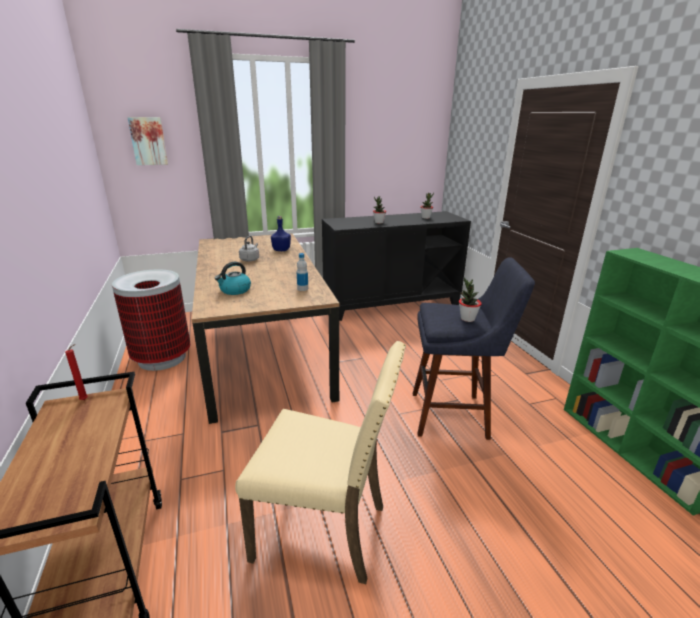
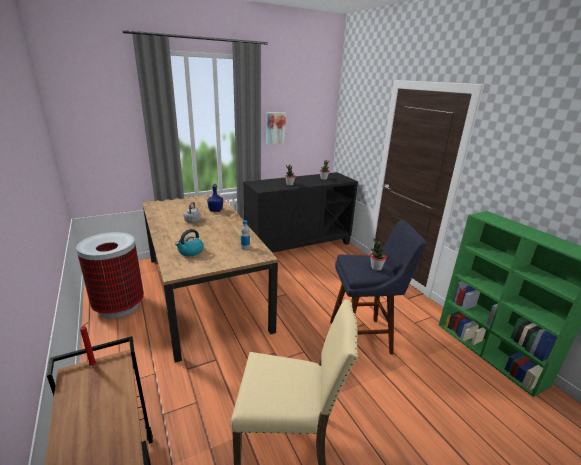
camera: 10 degrees left, 0 degrees up
(148, 141) = (97, 121): picture -> picture (275, 128)

